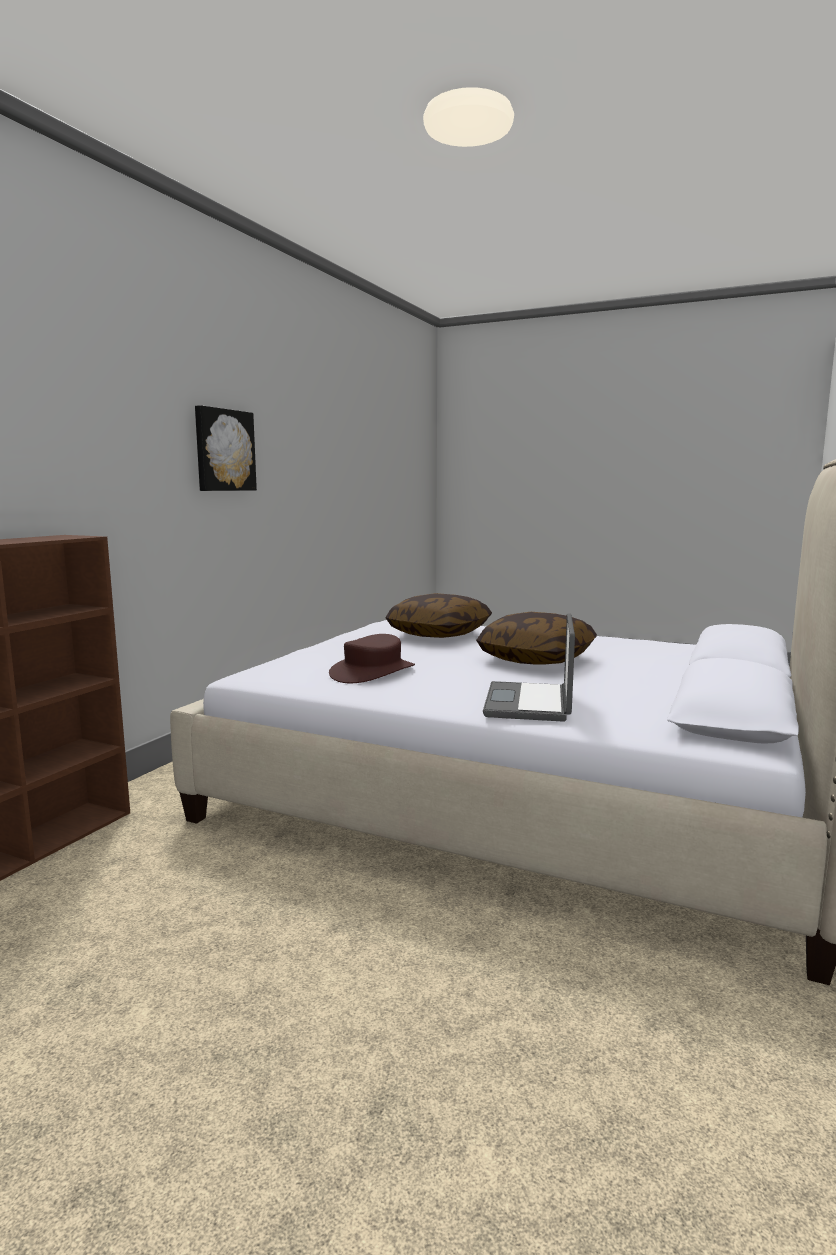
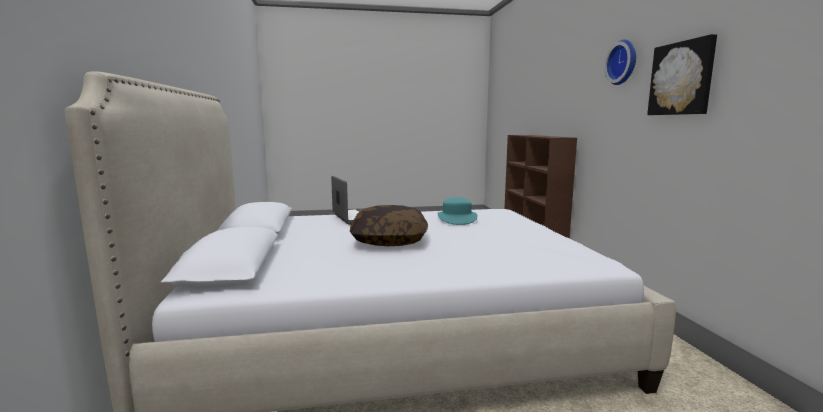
camera: 145 degrees right, 0 degrees up
(141, 407) = (623, 62): none -> wall clock
(373, 672) = (457, 218): brown hat -> turquoise hat
(439, 633) = (504, 248): pillow -> none

